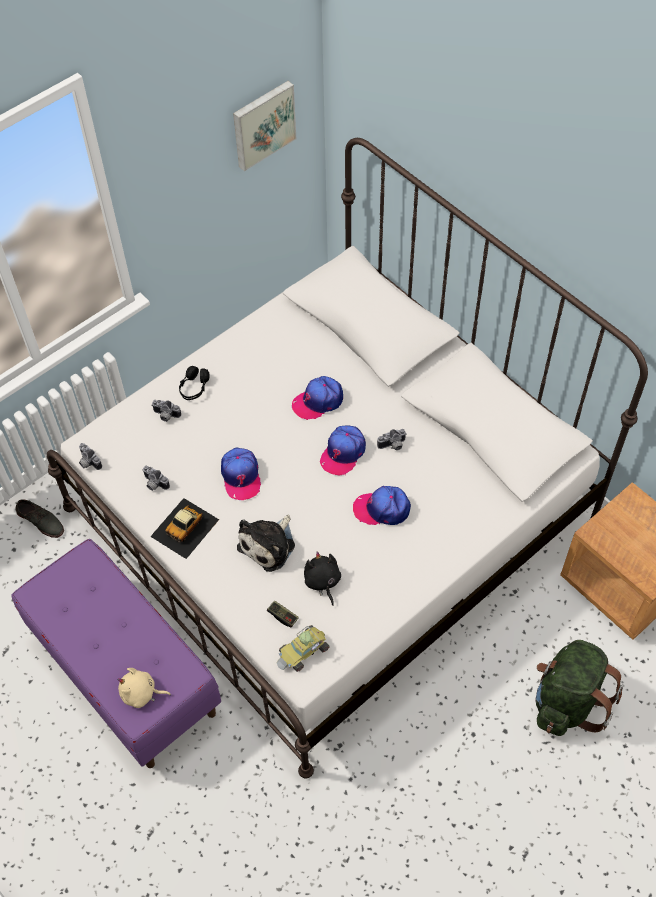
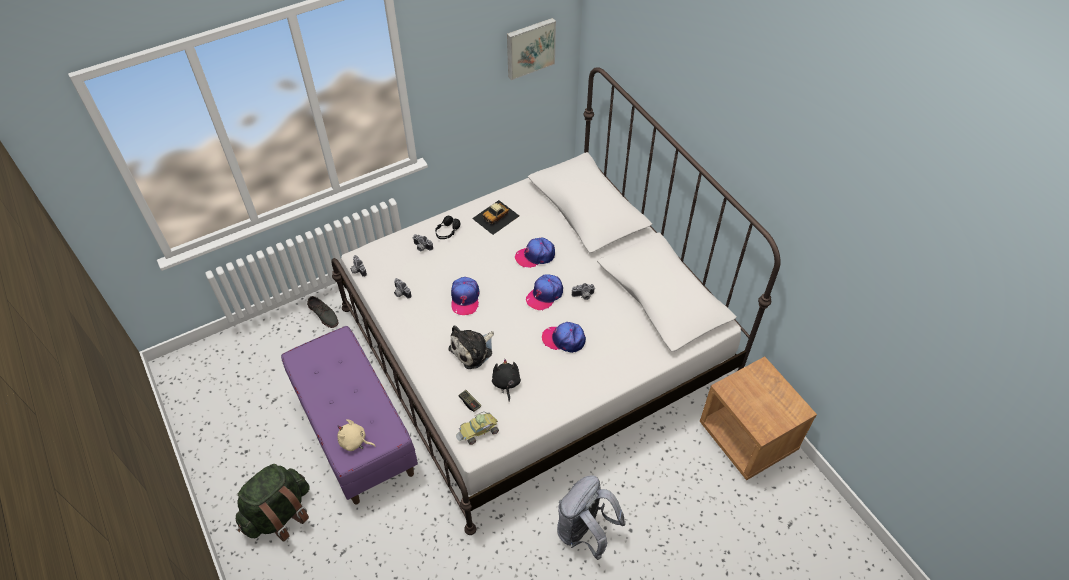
camera: 10 degrees right, 5 degrees down
(185, 527) = (415, 327): toy car -> toy car (496, 217)
(450, 745) = (585, 532): none -> grey backpack
(567, 701) = (684, 517): green backpack -> green backpack (279, 514)

